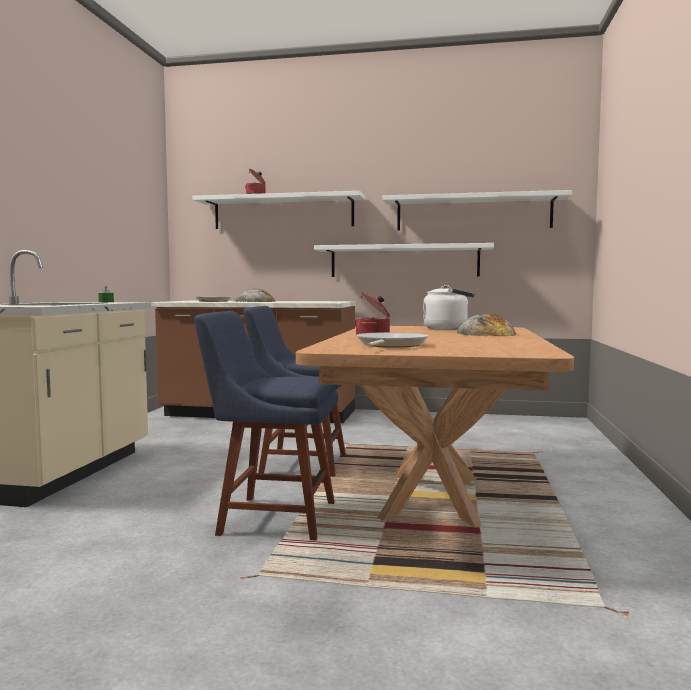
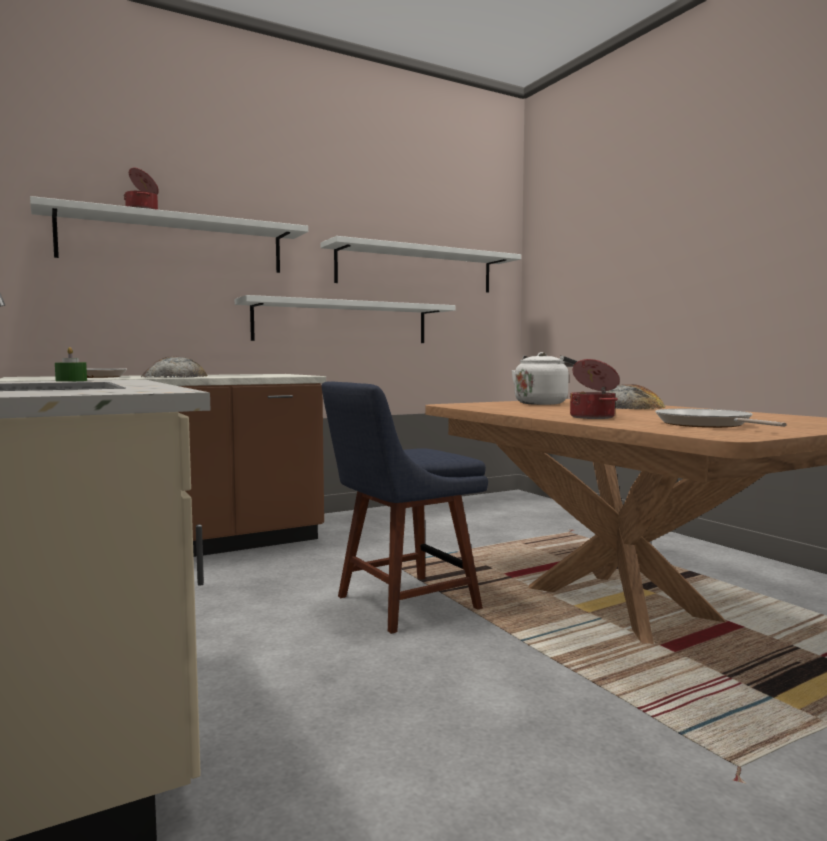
camera: 40 degrees left, 0 degrees up
(271, 517) = (554, 685): blue chair -> none

